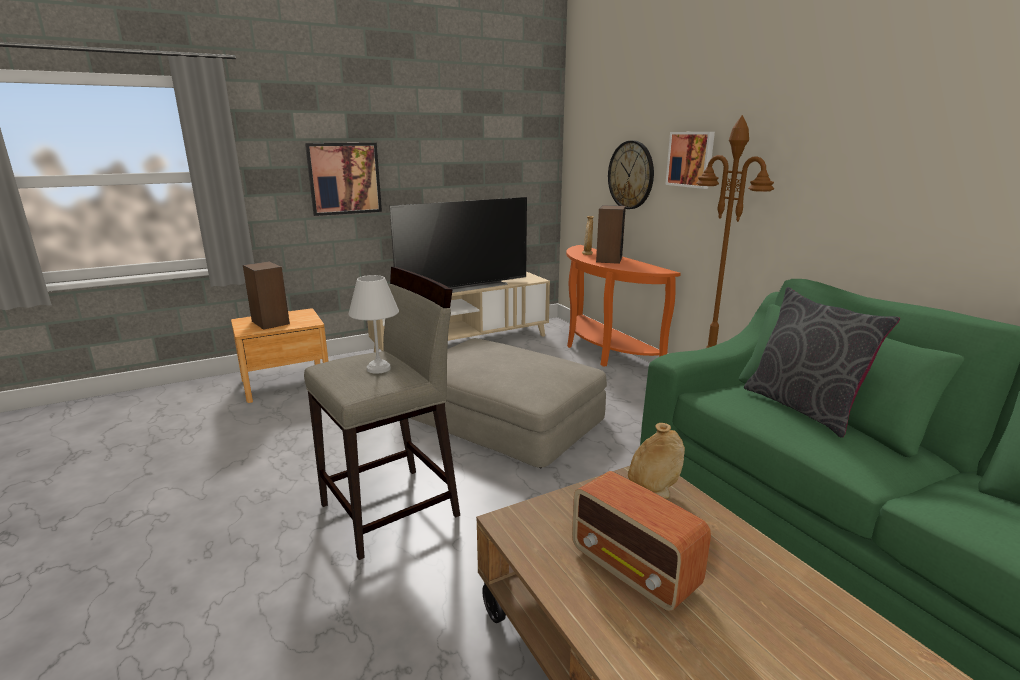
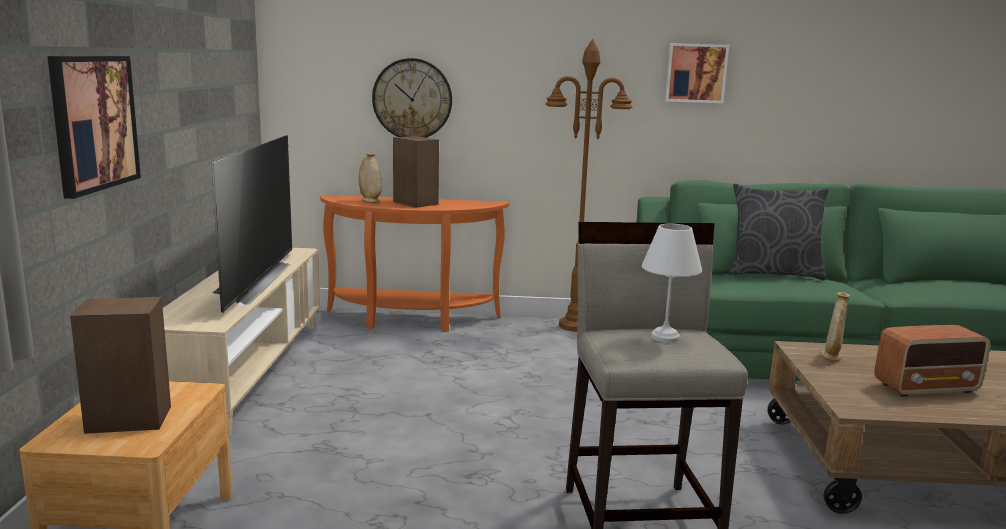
camera: 60 degrees left, 5 degrees down
(503, 417) = (496, 409): beige ottoman -> none
(691, 159) = (508, 80): picture -> picture (695, 73)

